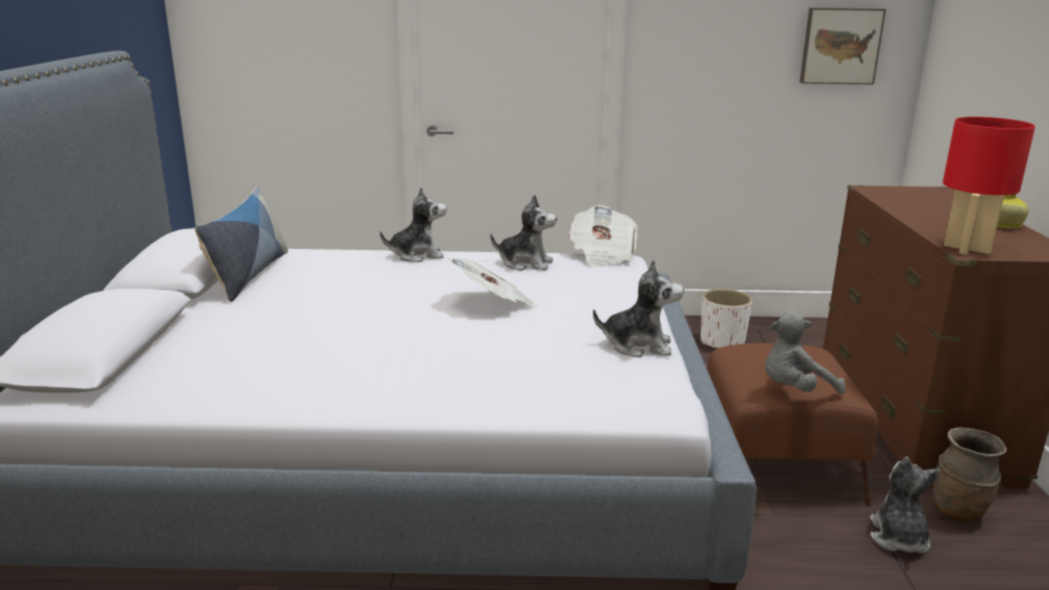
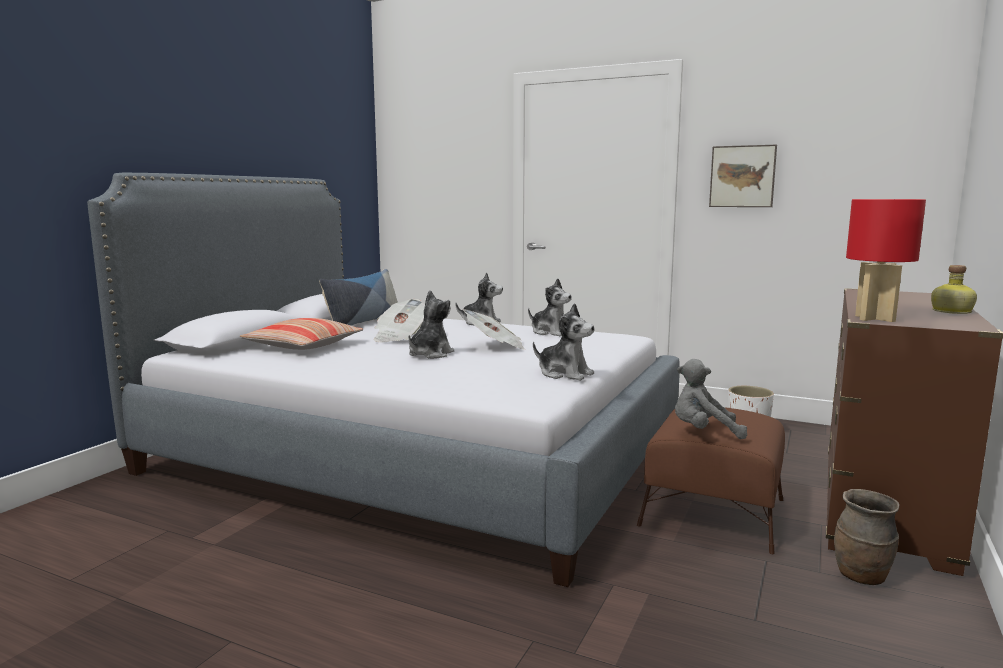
camera: 25 degrees right, 10 degrees down
(223, 344) = (303, 346): none -> pillow
(602, 255) = (616, 333): newspaper -> newspaper (400, 337)
(840, 46) = (871, 177): picture -> picture (742, 176)
(898, 538) = (777, 579): plush toy -> plush toy (430, 354)

